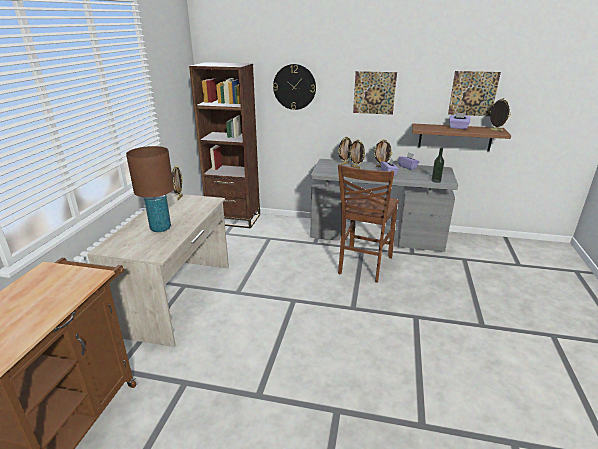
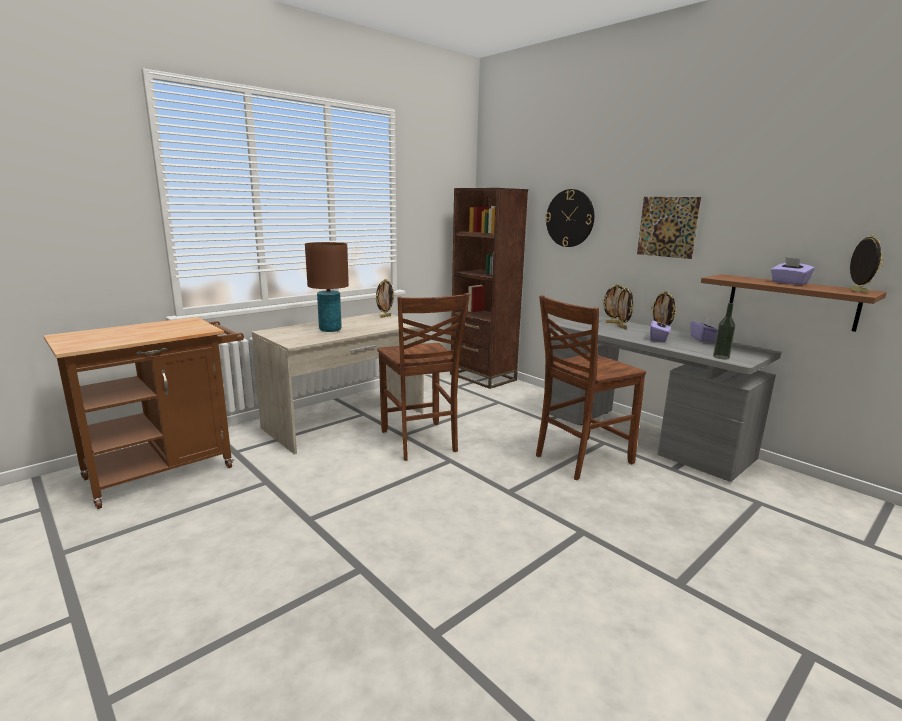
camera: 35 degrees right, 10 degrees down
(256, 293) = (420, 441): none -> brown chair
(473, 93) = (825, 230): picture -> none

